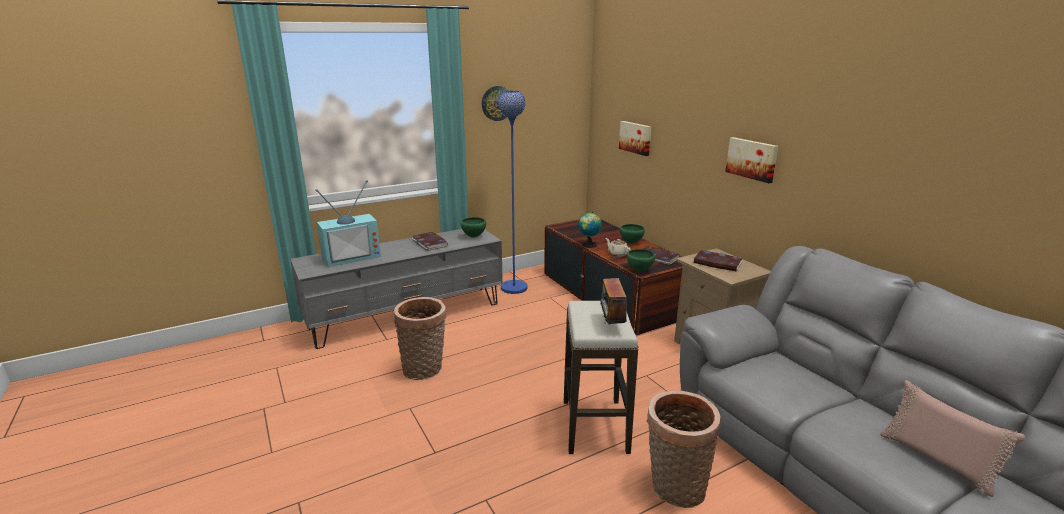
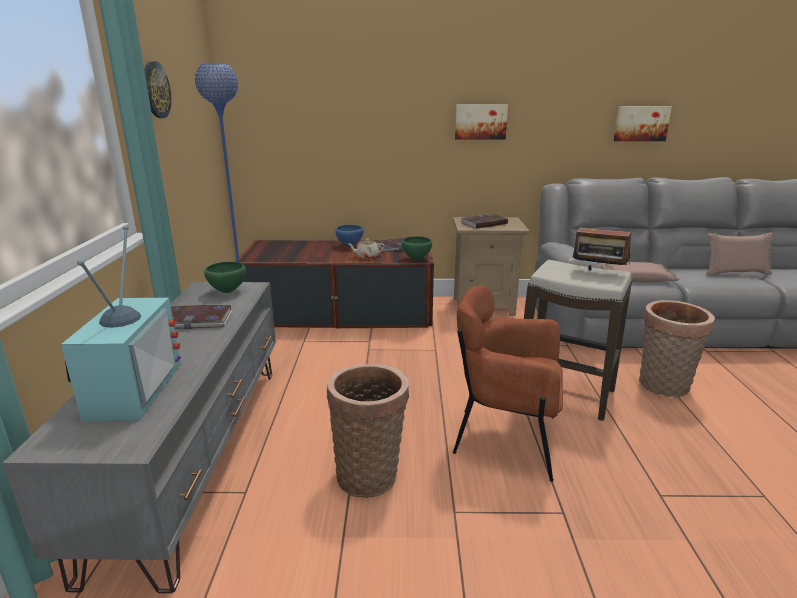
camera: 60 degrees left, 0 degrees up
(501, 410) = (505, 439): none -> brown armchair
(589, 245) = (325, 260): globe -> none
(631, 243) = (349, 246): green bowl -> blue bowl
(636, 137) = (314, 127): picture -> picture (641, 123)
(785, 383) = (636, 277): none -> beige pillow

